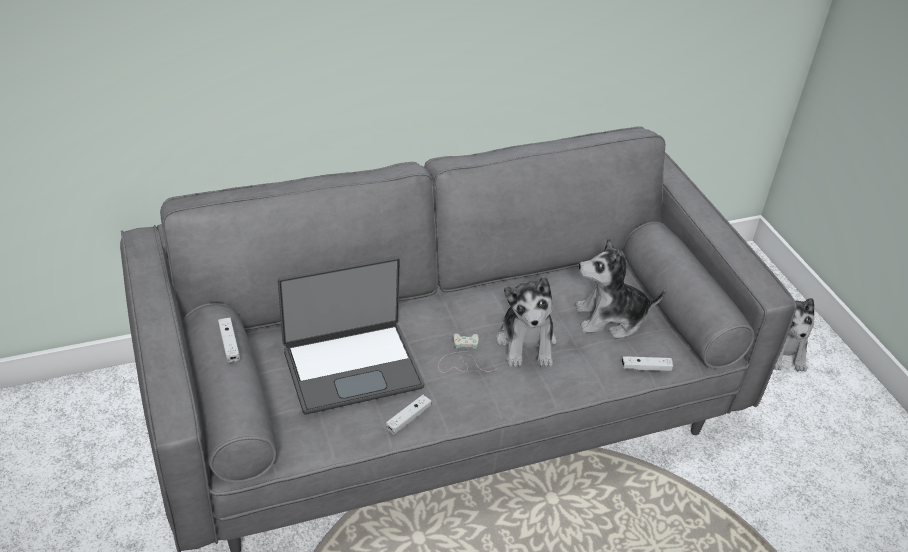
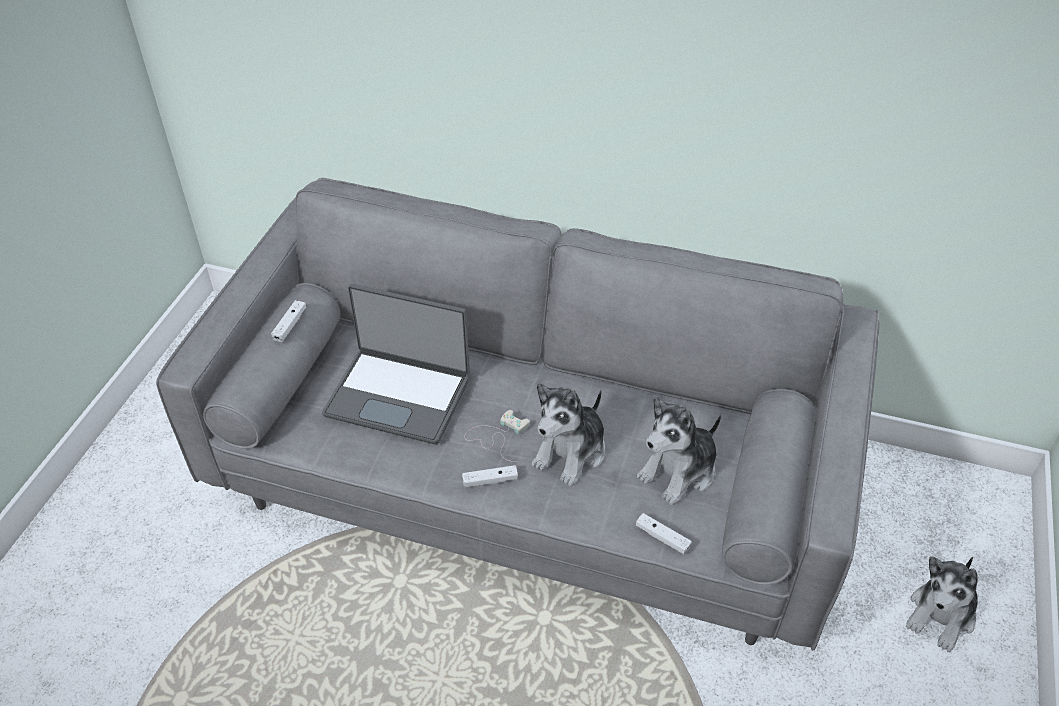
camera: 40 degrees right, 5 degrees up
(408, 418) = (399, 464): white game controller -> white game controller (490, 480)
(610, 319) = (679, 471): plush toy -> plush toy turned 75 degrees counterclockwise

